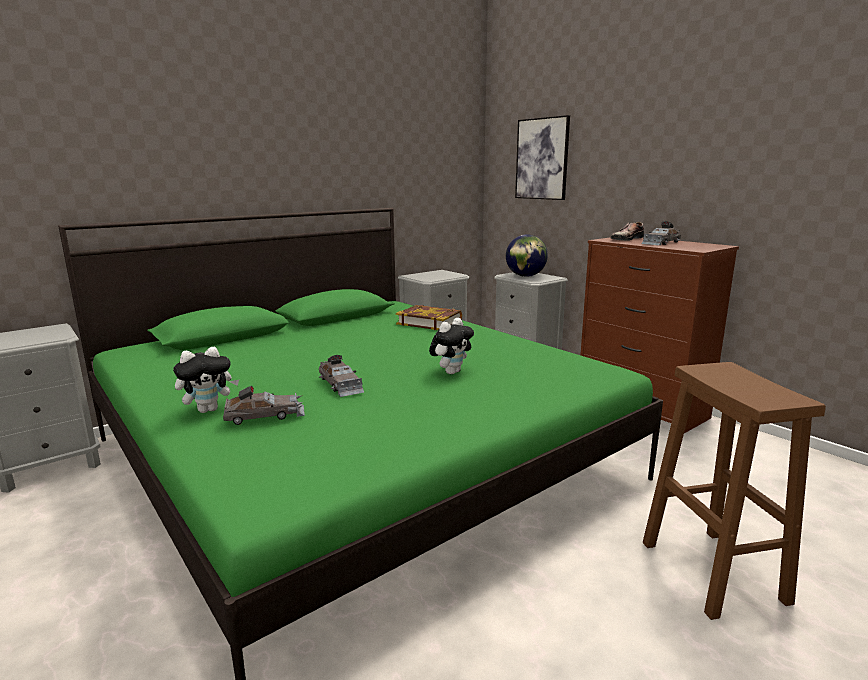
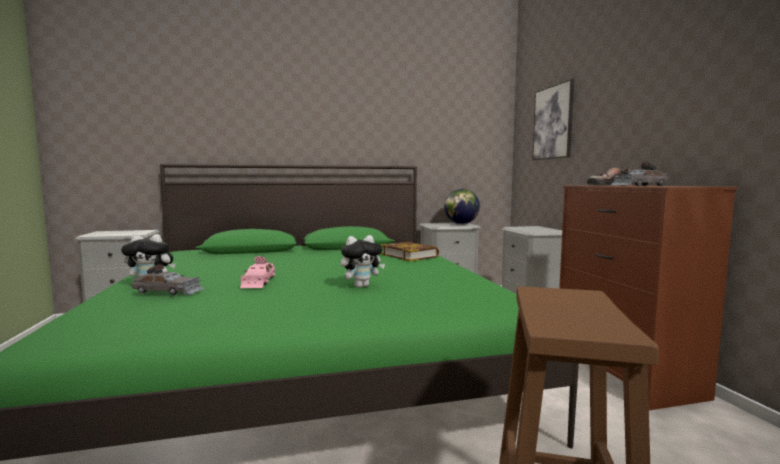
camera: 25 degrees right, 10 degrees down
(340, 384) = (258, 281): grey toy car -> pink toy car
(525, 276) = (530, 228): globe -> globe (461, 224)

